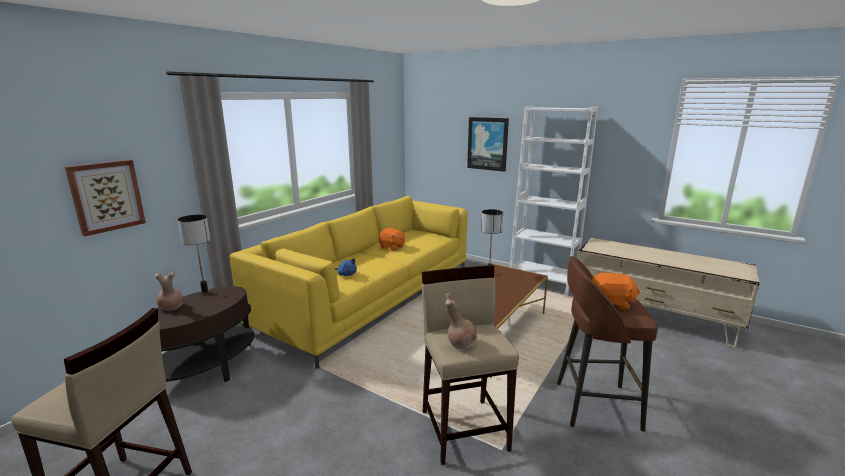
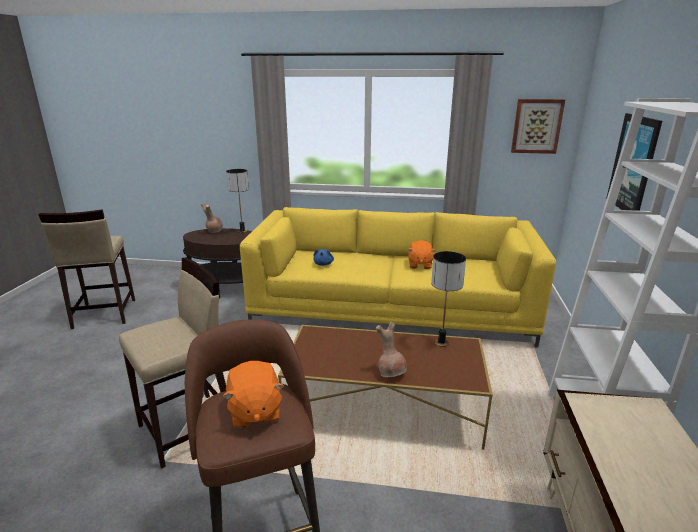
camera: 65 degrees right, 5 degrees up
(106, 196) = (205, 143): picture -> picture (536, 126)
(460, 344) = (151, 332): brown vase -> brown vase (391, 373)

